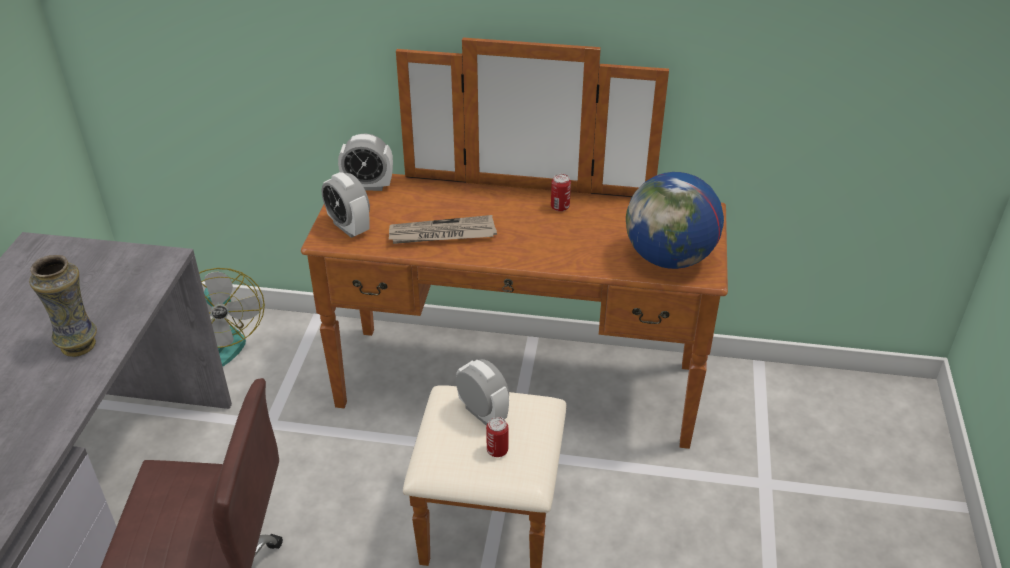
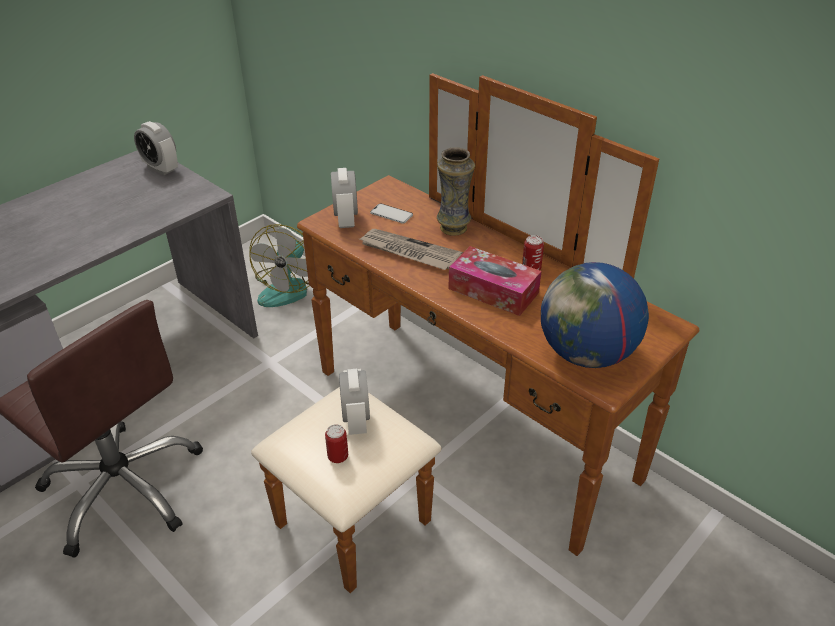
camera: 35 degrees right, 0 degrees up
(79, 344) = (99, 231): vase -> vase (454, 228)
(368, 186) = (393, 194): alarm clock -> alarm clock (161, 169)
(387, 205) = (391, 214): none -> phone
(548, 238) = (493, 291): none -> tissue box

